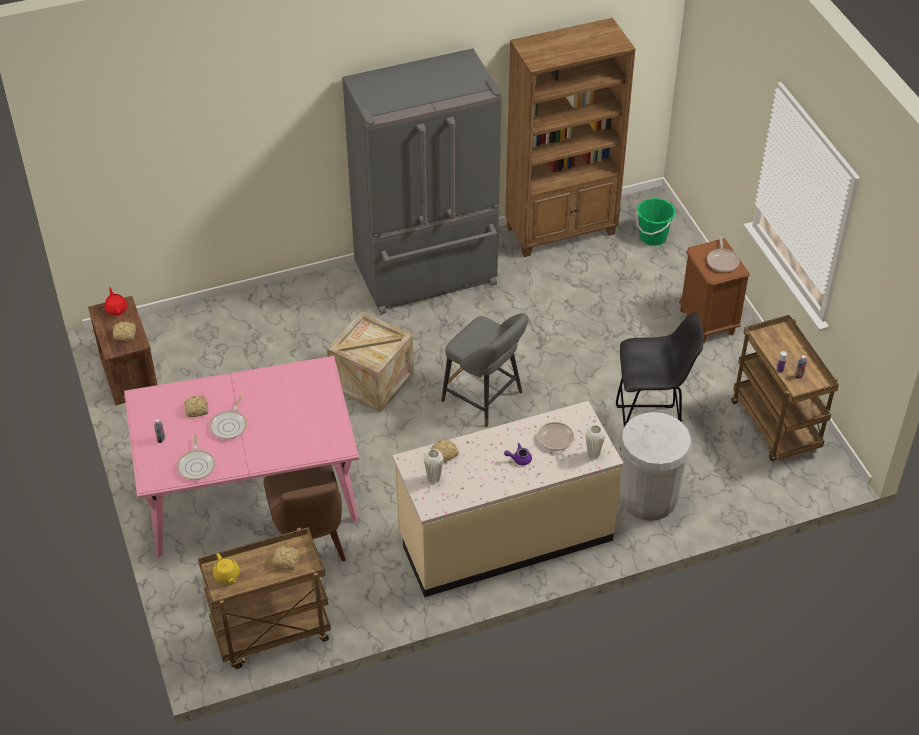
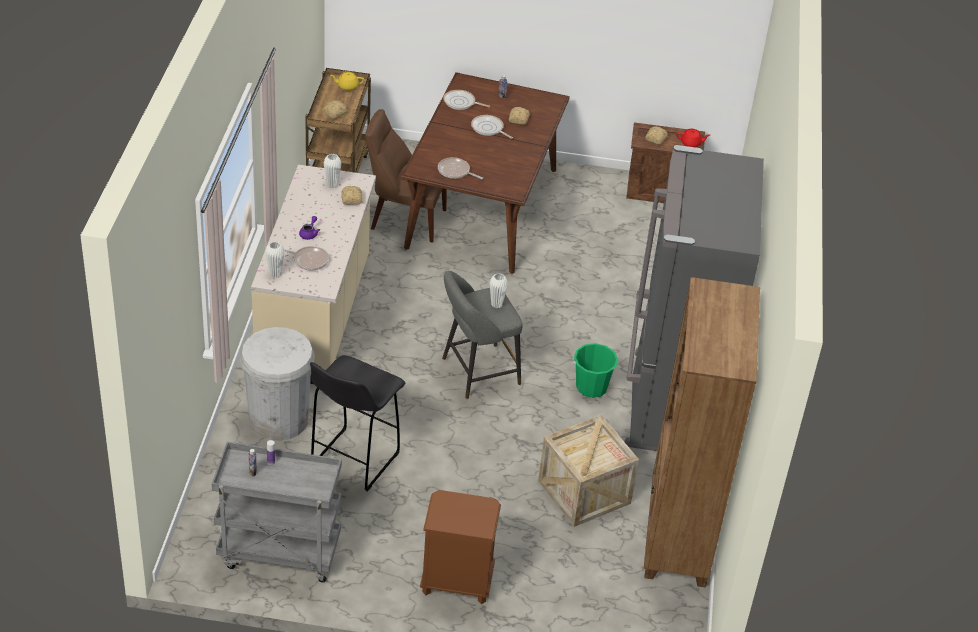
camera: 115 degrees right, 5 degrees down
(250, 489) = (482, 209): pink dining table -> brown dining table
(372, 381) = (552, 314): crate -> crate (584, 492)
(474, 334) = (496, 304): none -> white vase
(653, 237) = (619, 608): green bucket -> green bucket (591, 387)
(722, 261) = (458, 516): frying pan -> frying pan (455, 171)
(776, 427) = (278, 553): brown cart -> grey cart

